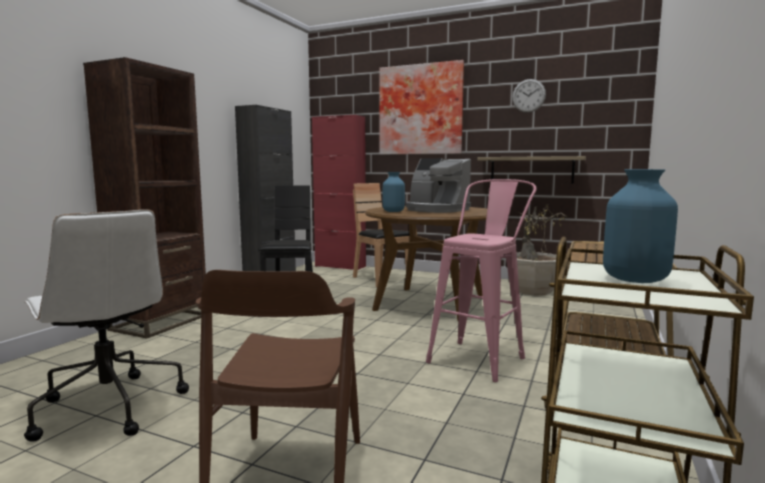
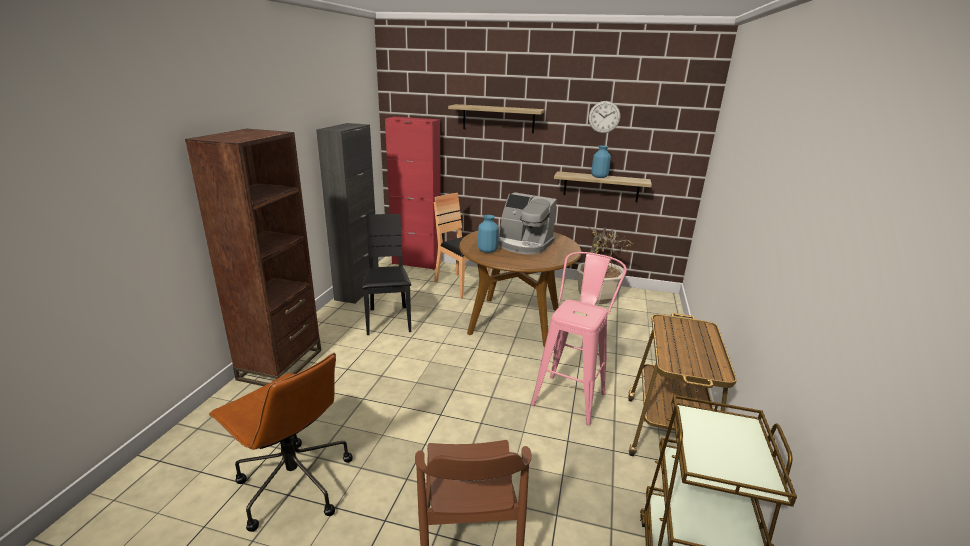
camera: 10 degrees left, 15 degrees up
(108, 407) = (293, 484): white office chair -> brown office chair
(421, 110) = (498, 118): picture -> shelf
(634, 280) = (721, 442): blue vase -> blue vase (599, 177)

